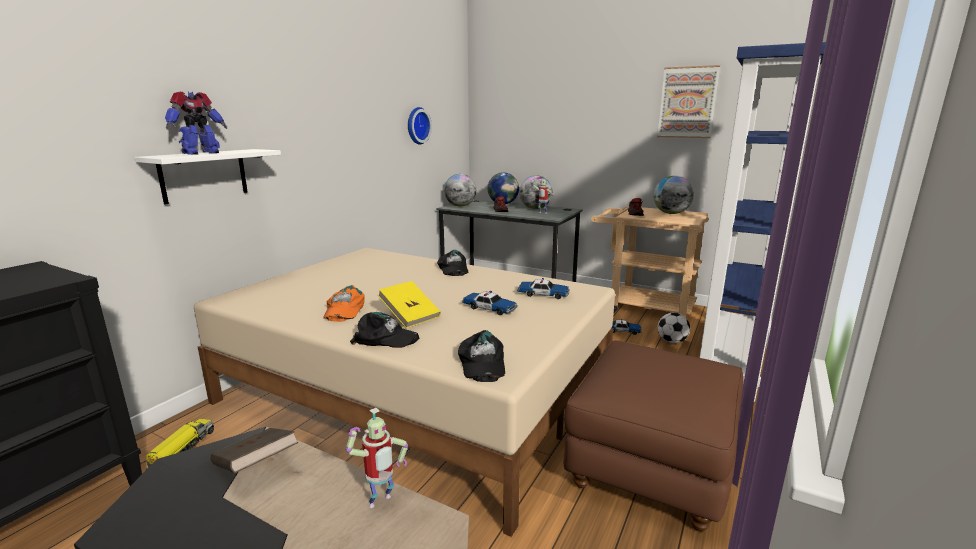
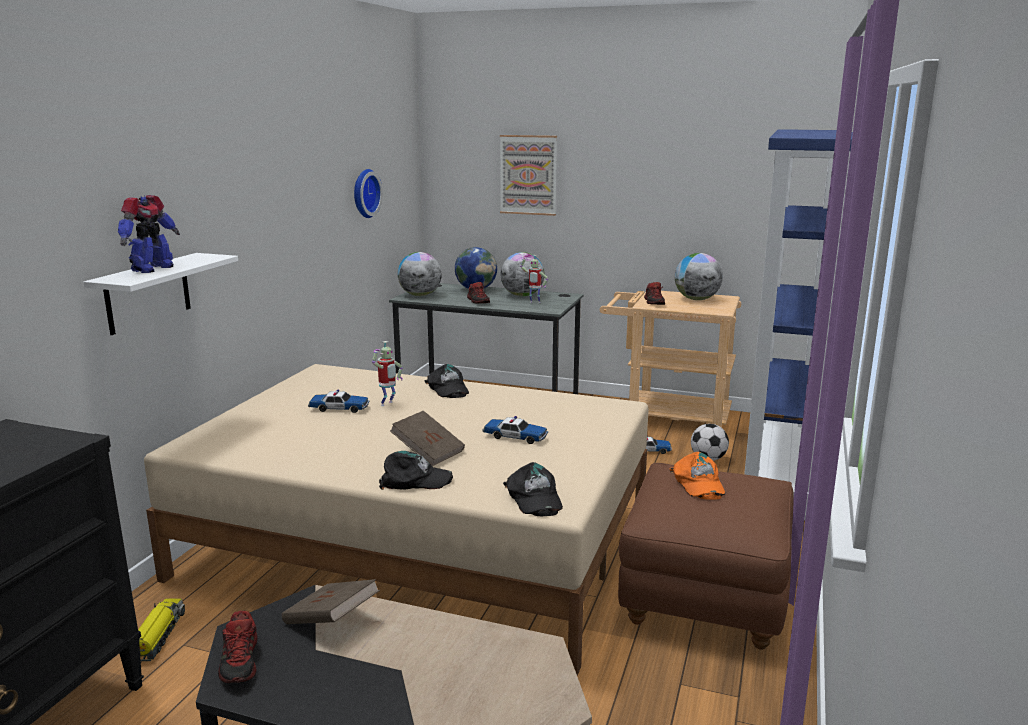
camera: 10 degrees left, 0 degrees up
(148, 501) = (241, 661): none -> shoe
(344, 310) = (344, 450): orange cap -> orange cap (698, 483)
(381, 503) = (477, 637): toy robot -> toy robot (388, 404)
(410, 316) = (428, 452): yellow book -> brown book
(543, 294) = (570, 415): toy car -> toy car (339, 408)
(687, 102) = (709, 162): picture -> picture (528, 175)

